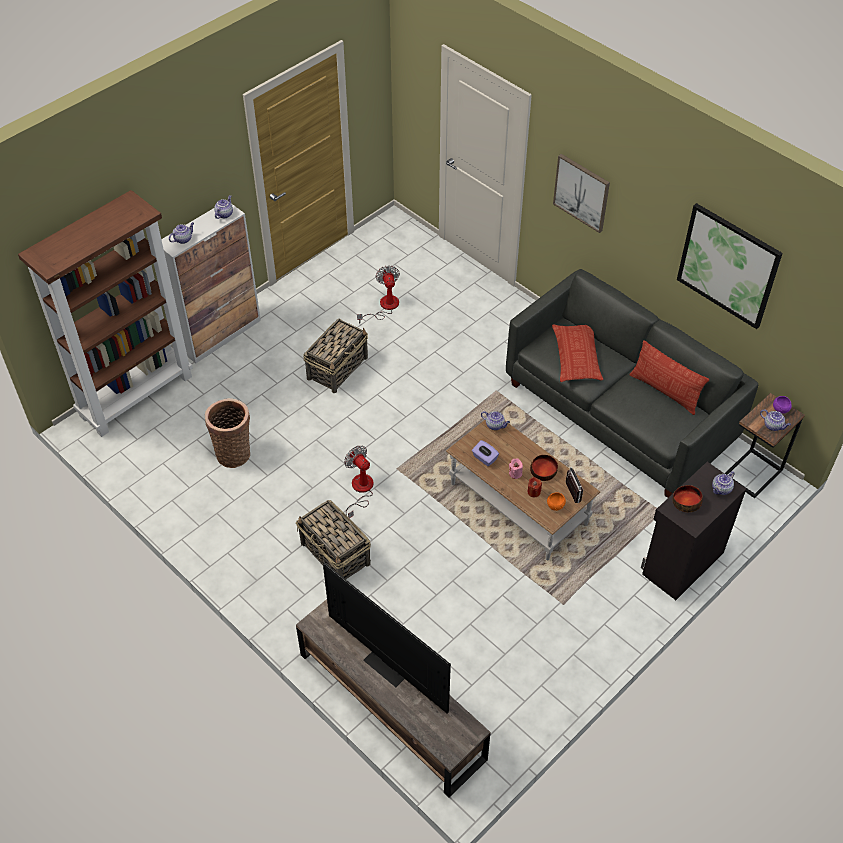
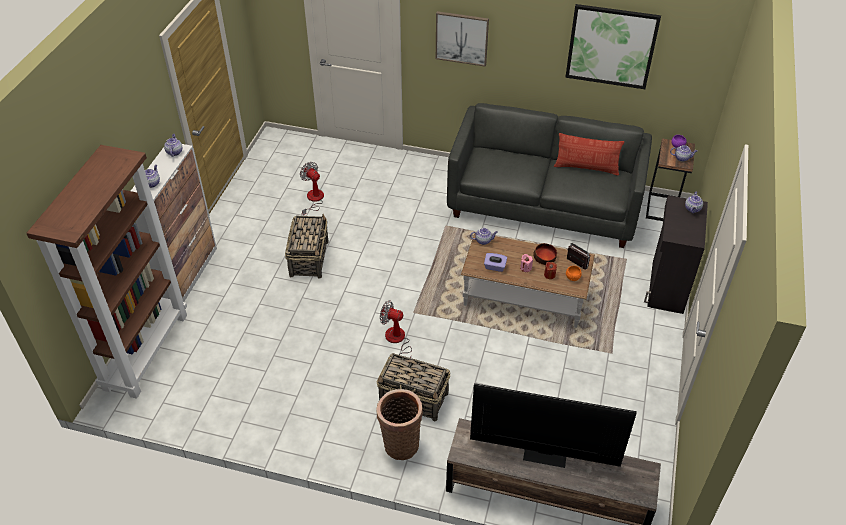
camera: 30 degrees left, 5 degrees down
(234, 452) = (269, 358): basket -> basket (400, 443)
(576, 356) = (507, 168): pillow -> none
(686, 502) = (678, 227): bowl -> none

